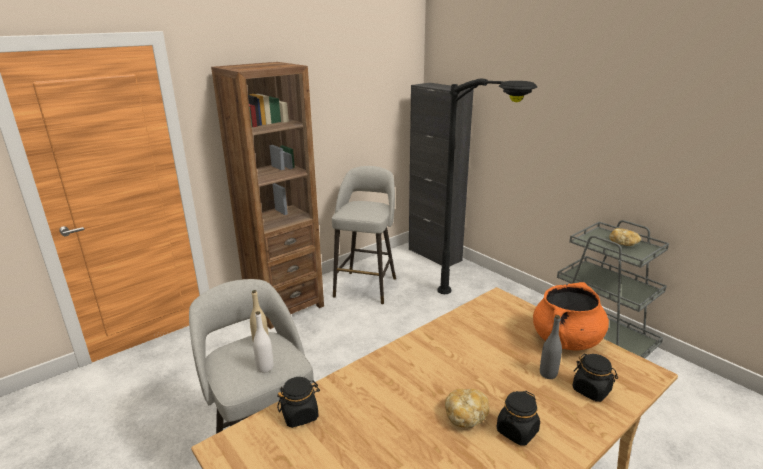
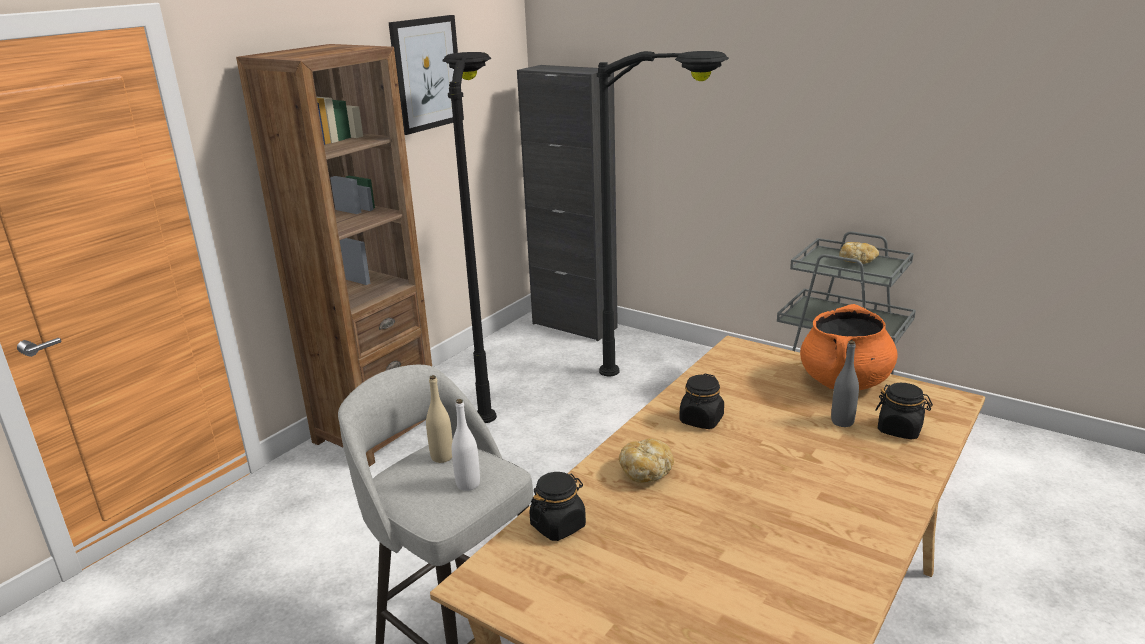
camera: 15 degrees left, 0 degrees up
(346, 84) = (426, 74): none -> picture
(366, 286) = (491, 384): grey stool -> black floor lamp
(466, 415) = (770, 484): bread -> bread (646, 472)
(517, 431) = (838, 488): black jar -> black jar (701, 420)

